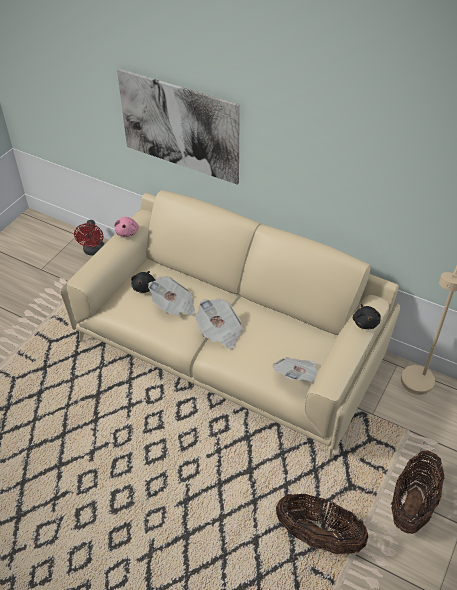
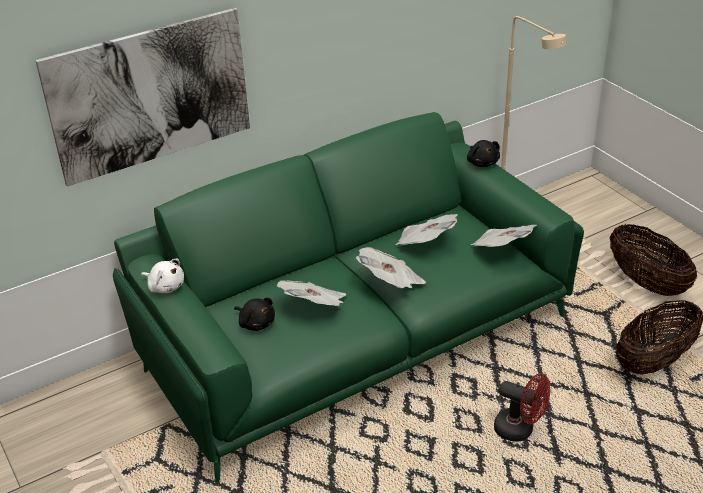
camera: 60 degrees left, 10 degrees down
(93, 251) = (48, 411): red fan -> red fan (520, 430)
(127, 232) = (165, 286): pink plush toy -> white plush toy
(230, 350) = (355, 337): beige sofa -> green sofa
(275, 333) = (425, 243): none -> newspaper
(365, 322) = (482, 162): black plush toy -> black plush toy turned 45 degrees clockwise

